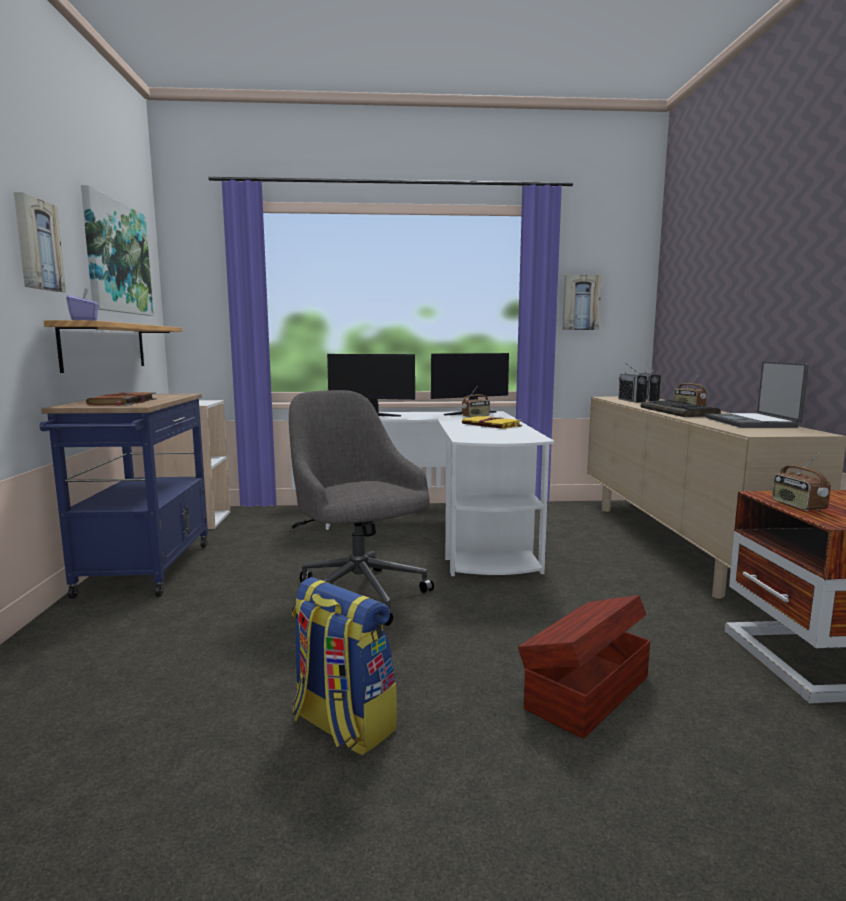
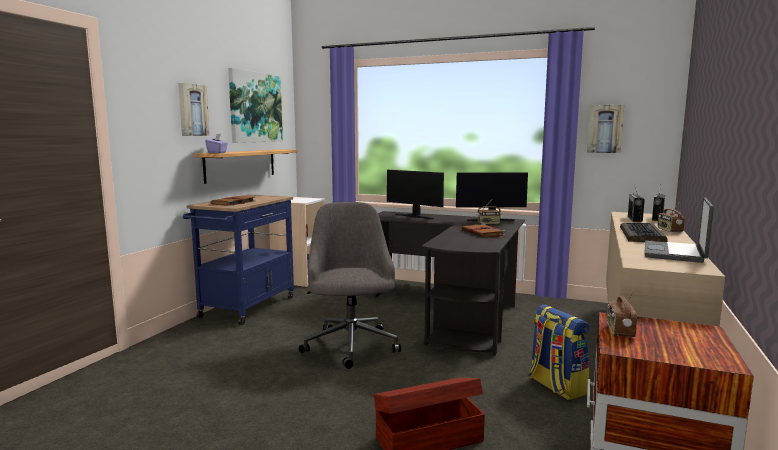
camera: 25 degrees right, 0 degrees up
(341, 725) = (267, 418): backpack -> backpack (555, 386)
(442, 532) = (453, 311): white desk -> black desk
(492, 425) = (483, 233): yellow book -> brown book

